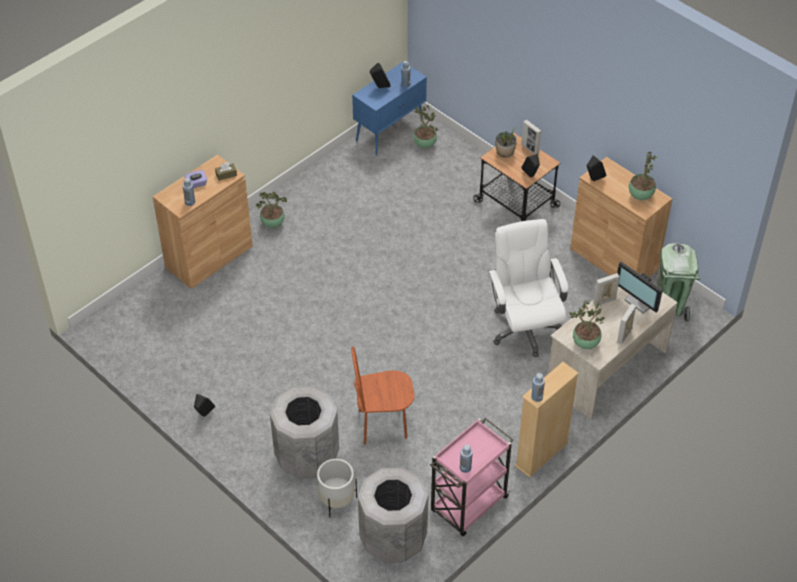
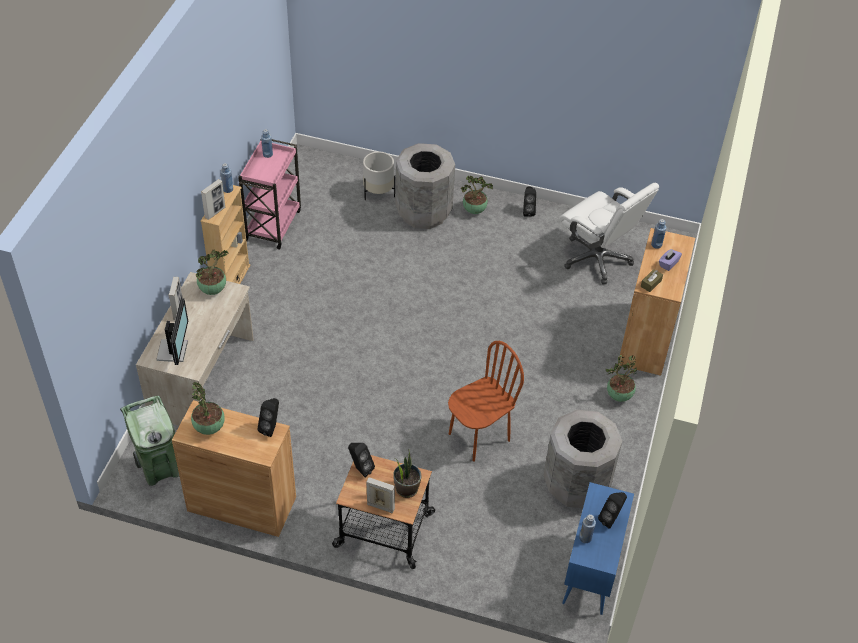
camera: 150 degrees right, 0 degrees up
(382, 425) = (379, 256): brown chair -> brown chair (478, 437)
(393, 539) = (318, 184): grey trash can -> grey trash can (576, 484)
(424, 145) = (539, 569): potted plant -> potted plant (475, 210)
(524, 328) = (301, 387): white office chair -> white office chair (597, 258)
(604, 301) = (211, 337): picture frame -> picture frame (215, 212)
(641, 301) = (174, 350): monitor -> monitor turned 75 degrees clockwise

